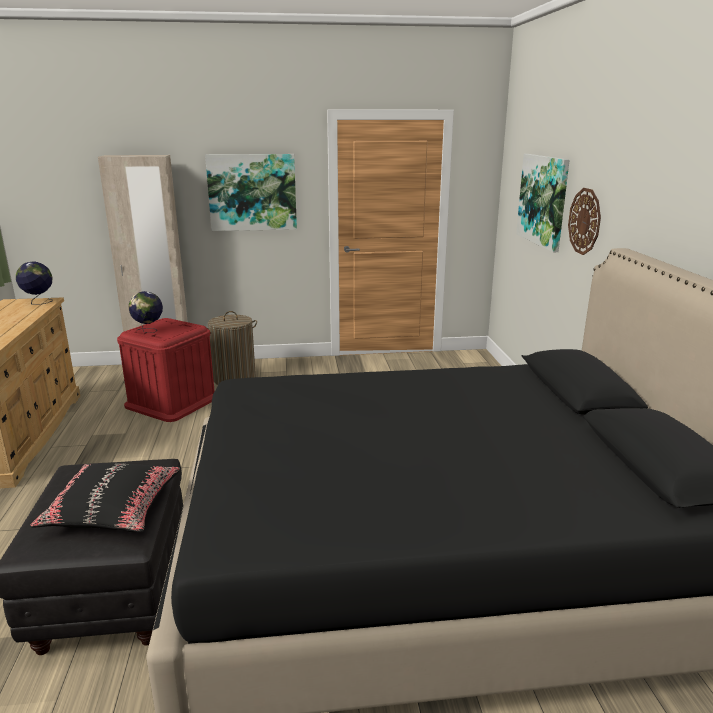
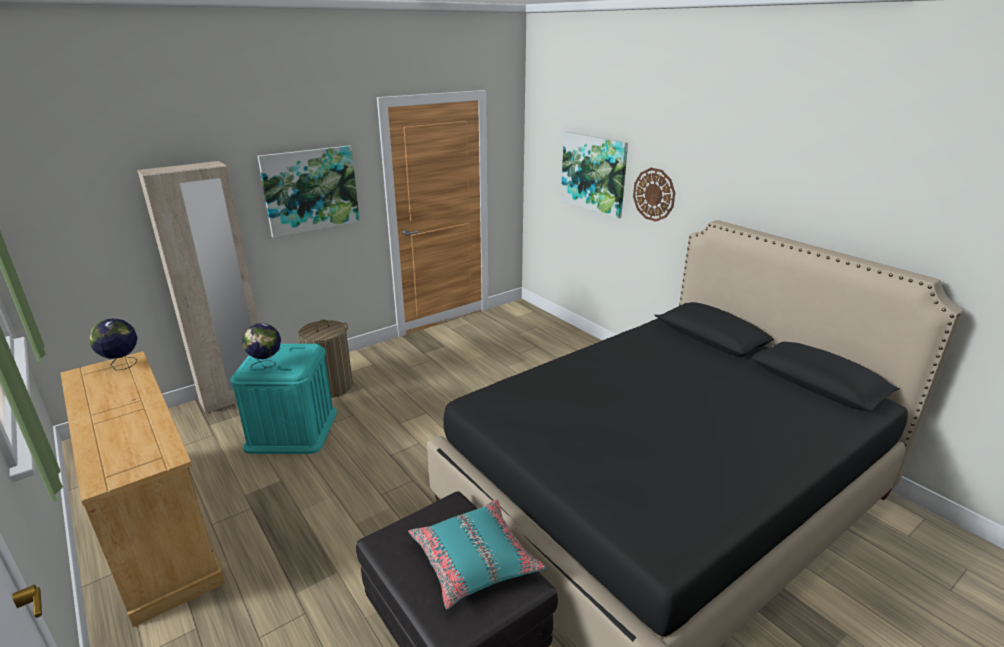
camera: 30 degrees left, 5 degrees up
(113, 509) = (475, 561): black pillow -> turquoise pillow
(172, 401) = (292, 430): red storage box -> turquoise storage box

